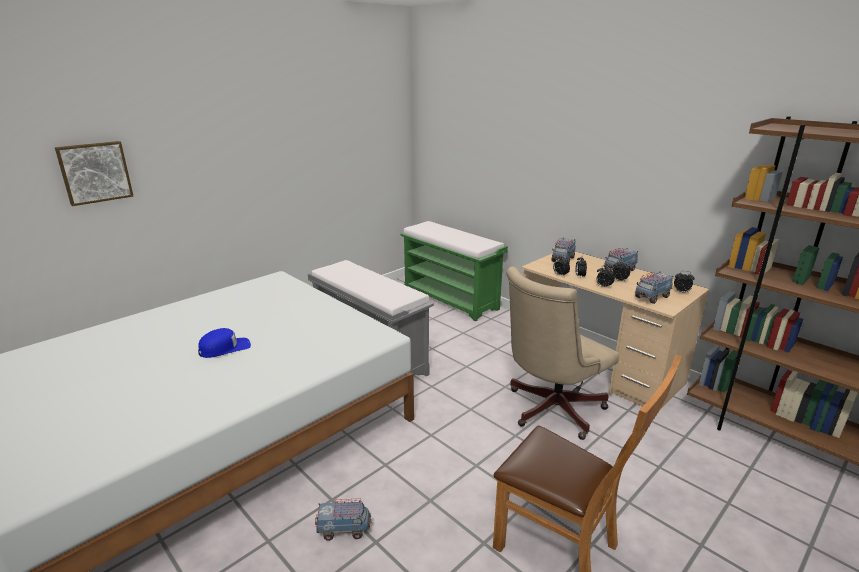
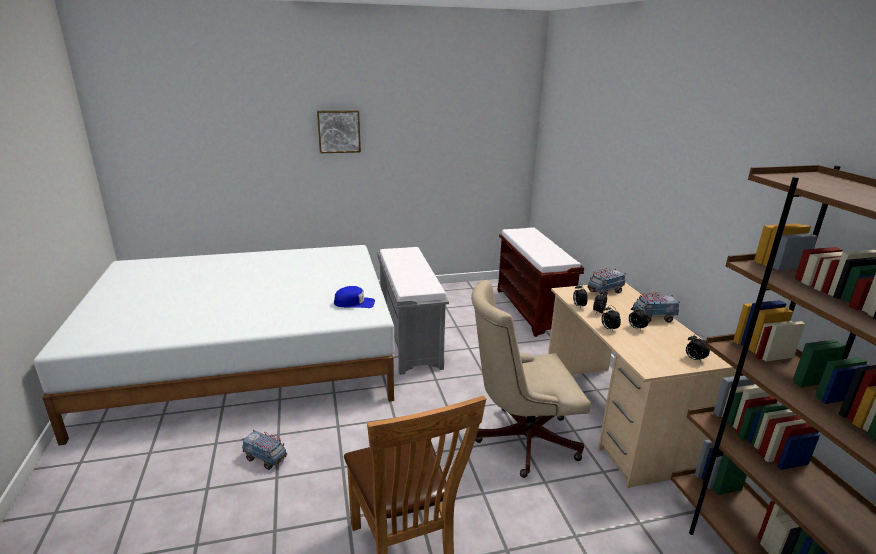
camera: 30 degrees right, 0 degrees up
(95, 172) = (233, 142): picture -> picture (339, 131)
(225, 348) = (259, 292): blue cap -> blue cap (354, 303)
(451, 299) = (532, 310): green bench -> brown bench
(651, 297) = (648, 354): toy truck -> none

